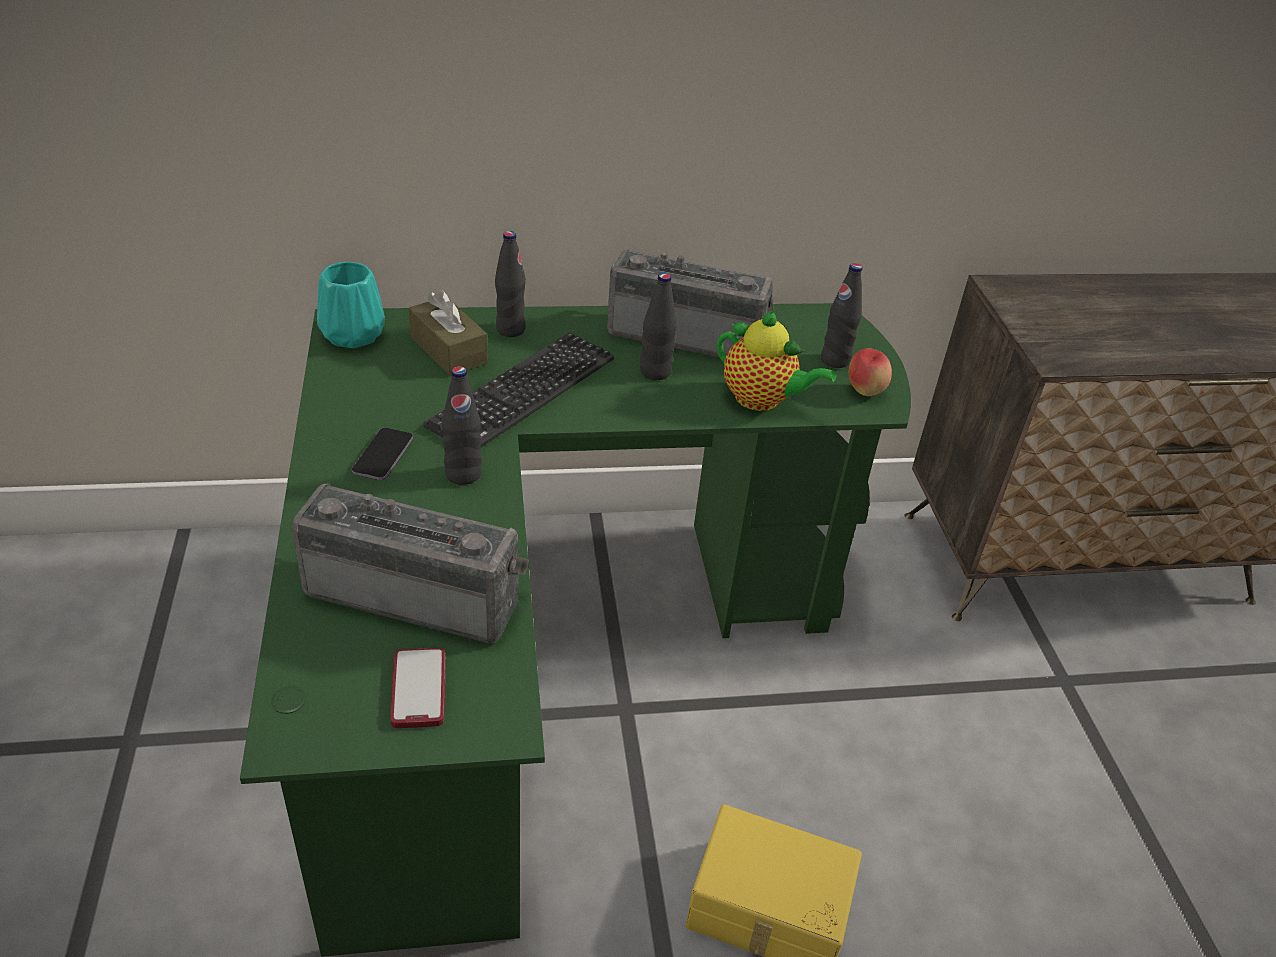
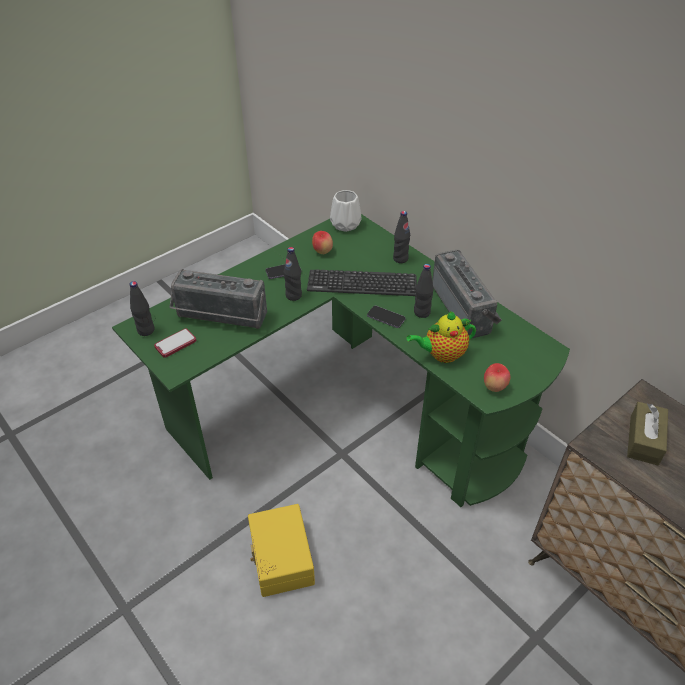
camera: 60 degrees right, 5 degrees up
(352, 334) = (346, 224): turquoise vase -> white vase
(389, 390) = (322, 252): none -> apple
(417, 591) = (220, 318): radio -> radio turned 120 degrees clockwise
(448, 350) = (365, 251): brown tissue box -> brown tissue box (644, 440)
(630, 408) = (386, 317): none -> phone
(762, 400) = (442, 354): teapot -> teapot turned 75 degrees clockwise
(835, 360) = (508, 366): black bottle -> black bottle (146, 330)

